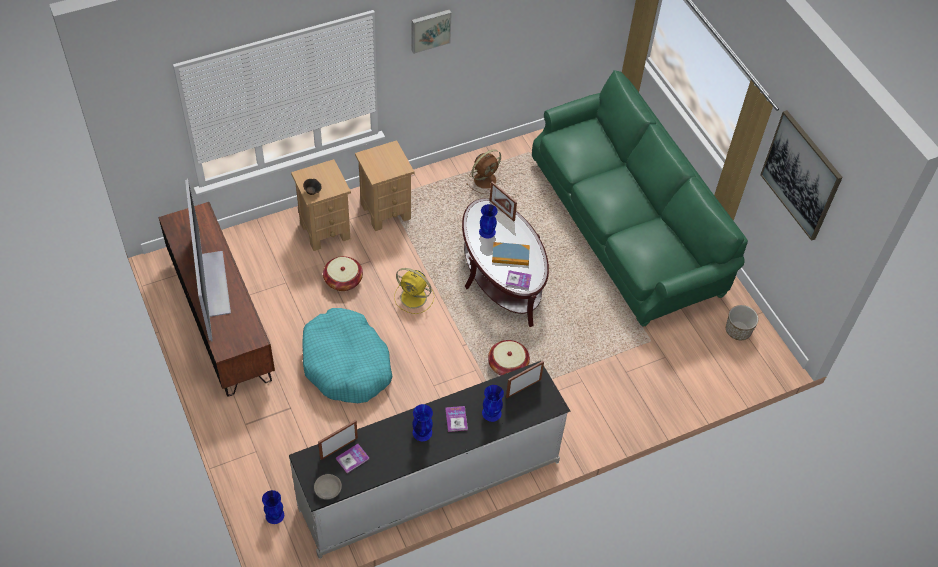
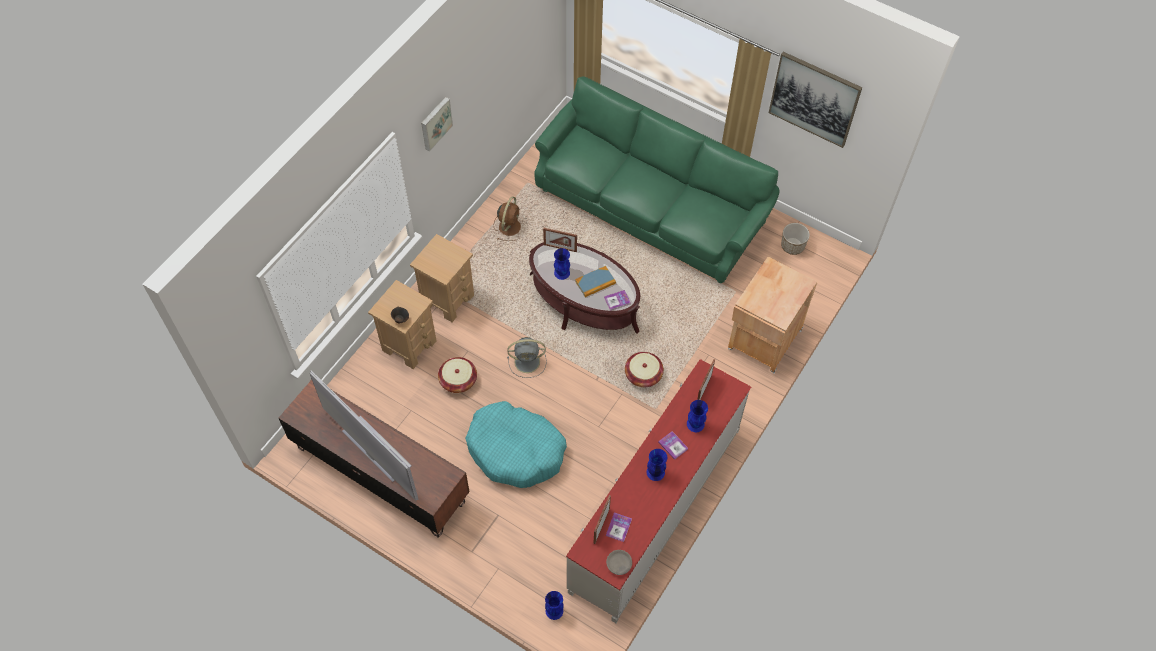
camera: 30 degrees left, 5 degrees up
(414, 298) = (528, 362): yellow fan -> grey fan
(431, 484) = (656, 508): black cabinet -> red cabinet
(644, 398) = (763, 341): none -> brown cart

